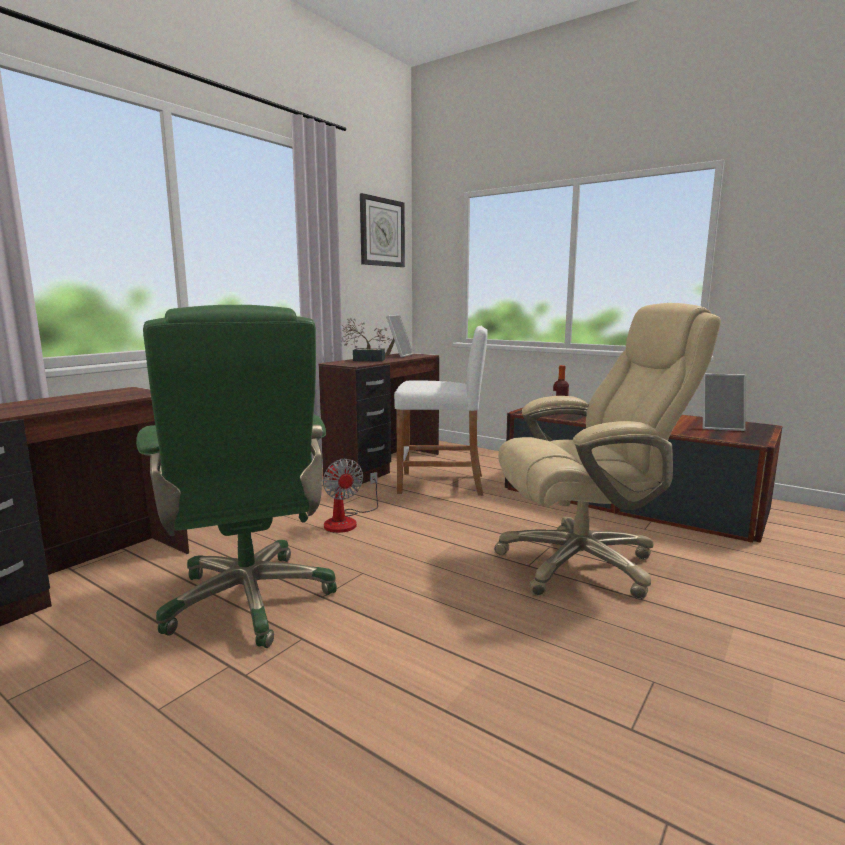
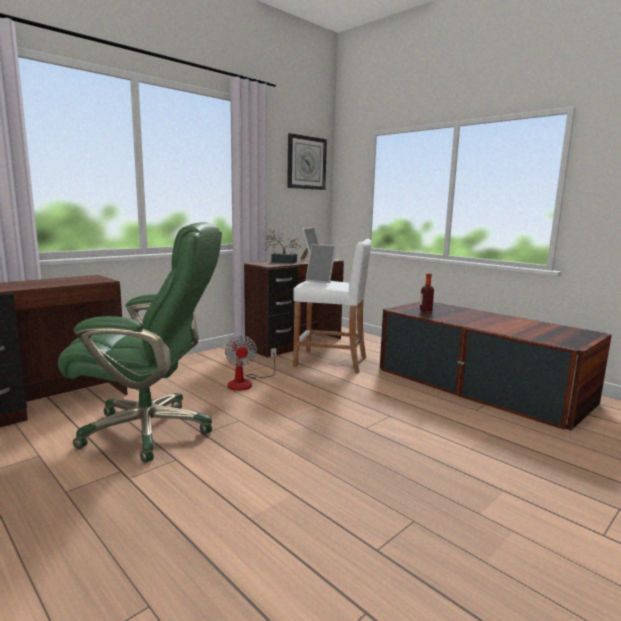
camera: 10 degrees right, 0 degrees up
(248, 604) = (151, 433): green office chair -> green office chair turned 75 degrees counterclockwise
(584, 566) = (409, 433): beige office chair -> none
(720, 427) = (552, 331): picture frame -> picture frame (321, 281)

